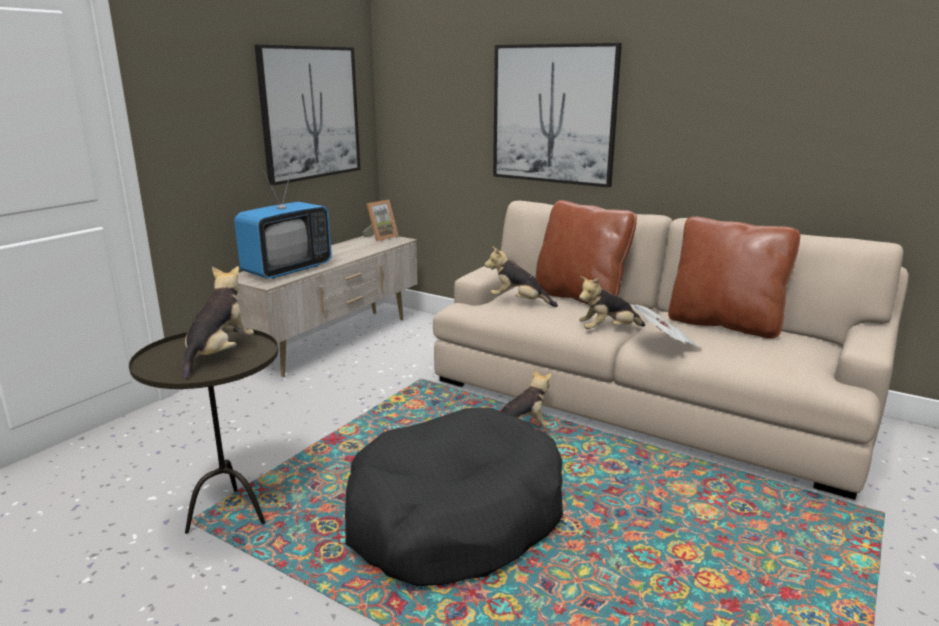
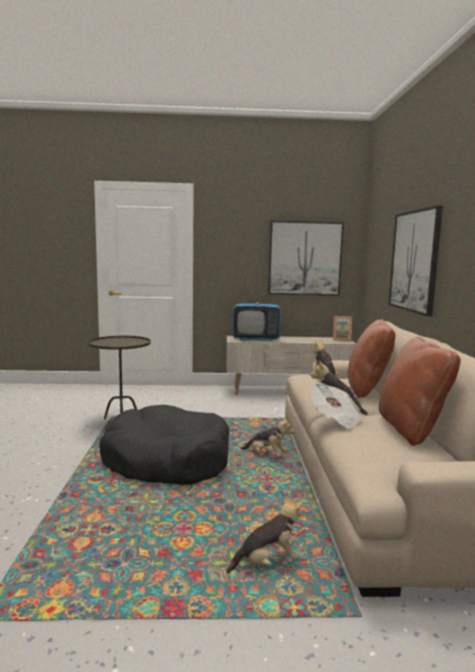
camera: 55 degrees right, 10 degrees down
(219, 354) = (123, 343): plush toy -> plush toy (267, 562)

